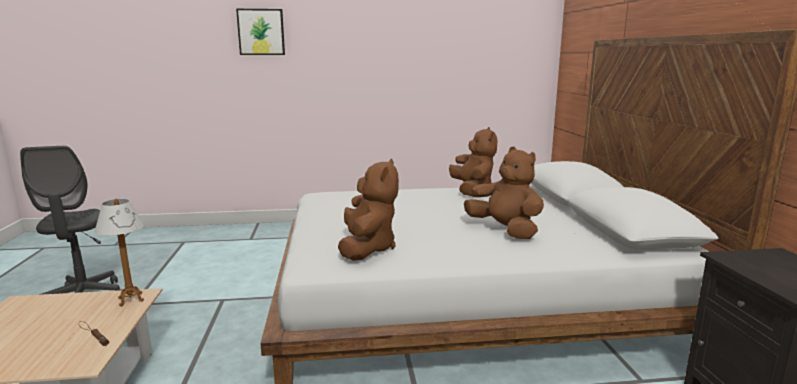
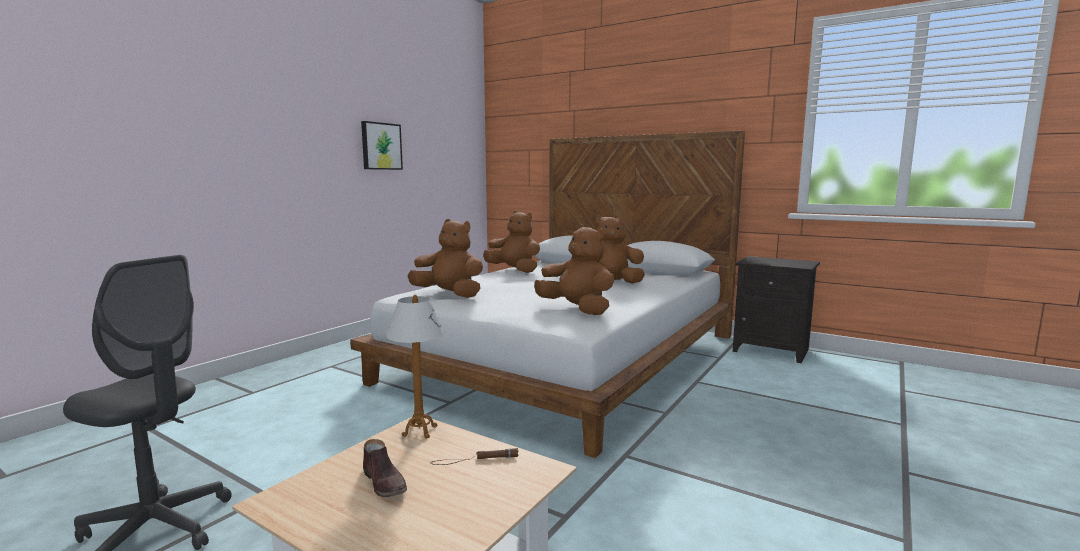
camera: 50 degrees left, 5 degrees down
(47, 320) = (385, 483): none -> brown shoe
(261, 32) = (212, 107): picture -> picture (381, 146)
(342, 202) = (449, 295): none -> brown plush toy

